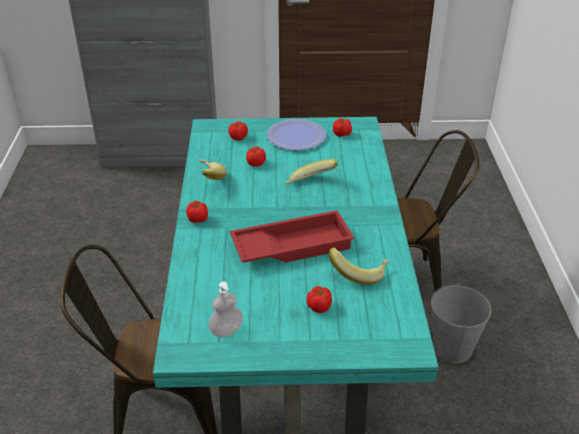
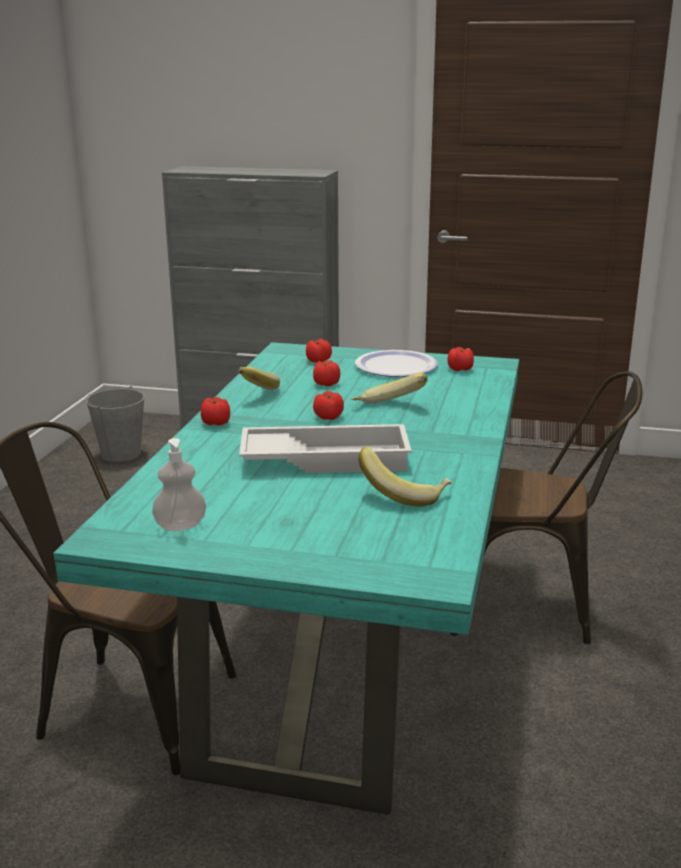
camera: 15 degrees right, 15 degrees down
(292, 245) = (326, 458): red tray -> white tray
(319, 306) = (327, 519): tomato -> tomato (329, 417)
(452, 348) = (588, 698): grey bucket -> grey bucket (121, 454)

